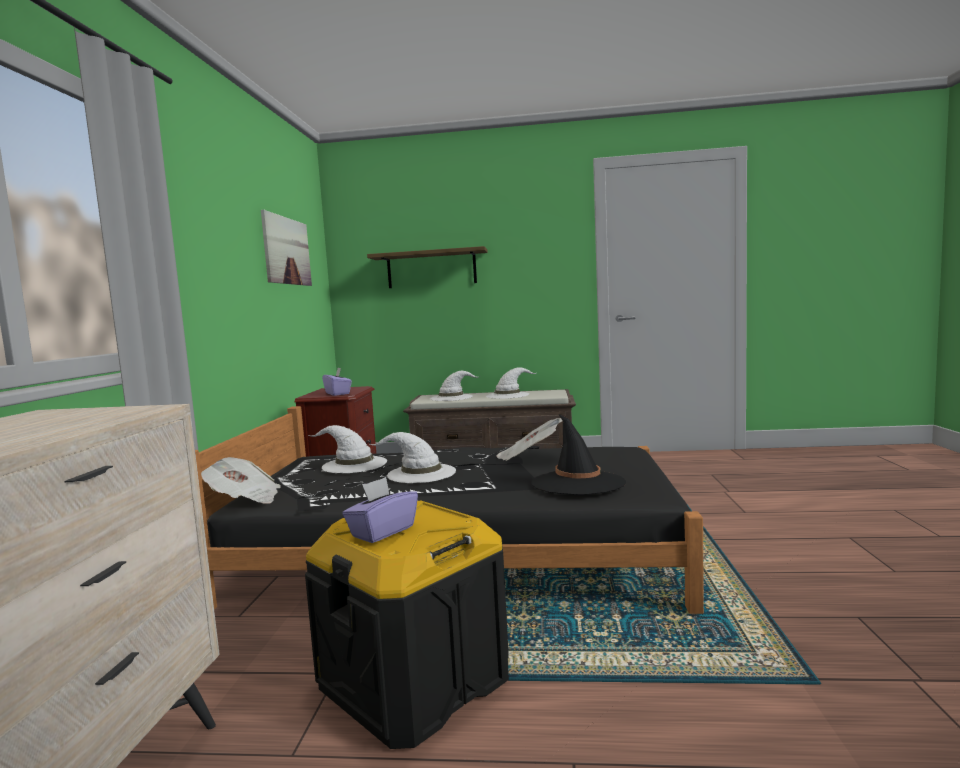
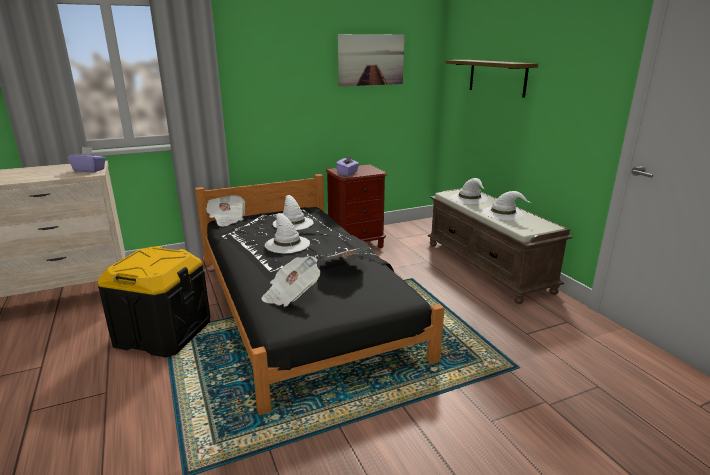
camera: 60 degrees right, 15 degrees up
(382, 531) = (139, 259): purple tissue box -> purple tissue box (89, 170)
(577, 483) = (291, 295): black hat -> newspaper

